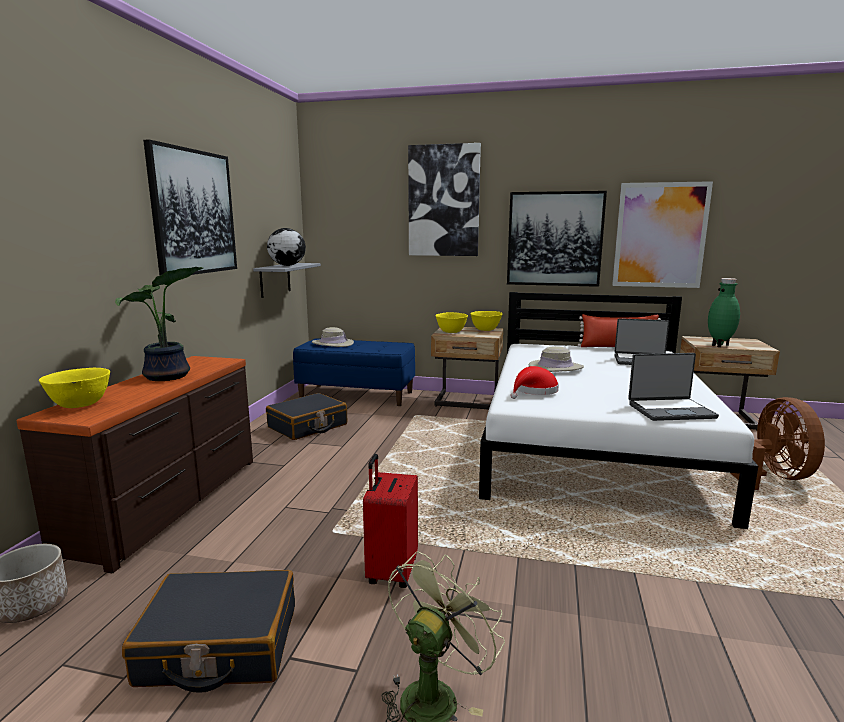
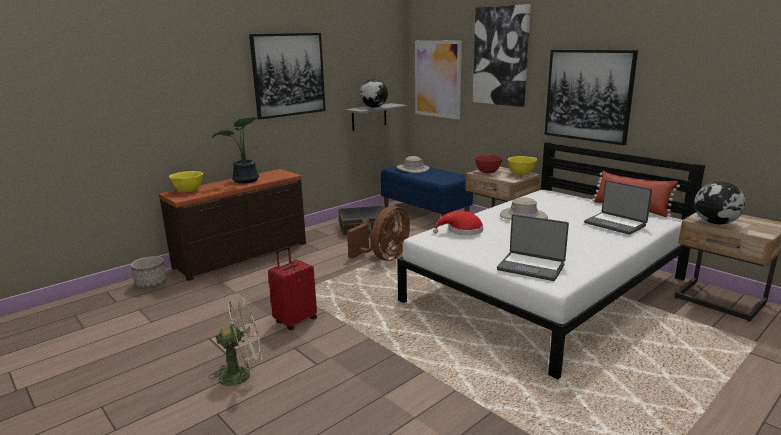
camera: 35 degrees right, 5 degrees up
(219, 645) = (191, 323): black suitcase -> none
(451, 332) = (488, 172): yellow bowl -> red bowl
(660, 235) = (689, 98): picture -> picture (437, 79)
(720, 345) = (715, 223): green vase -> globe
(772, 477) = (670, 358): brown fan -> brown fan (384, 258)

